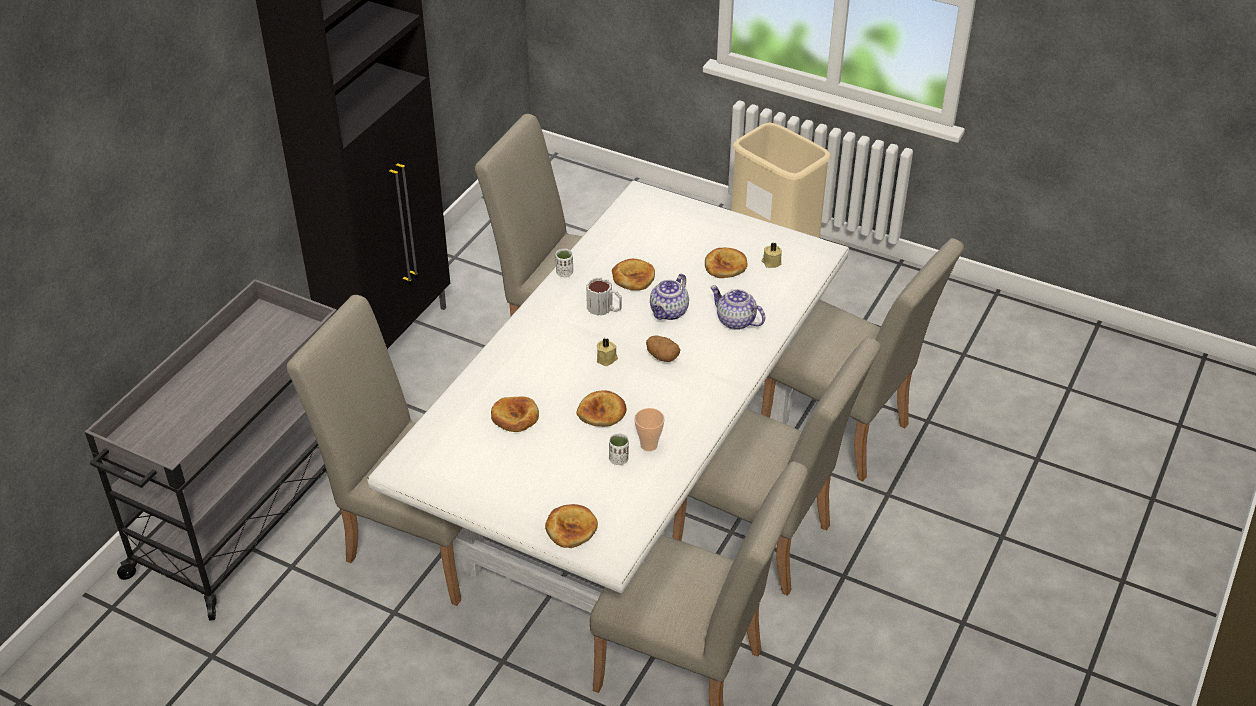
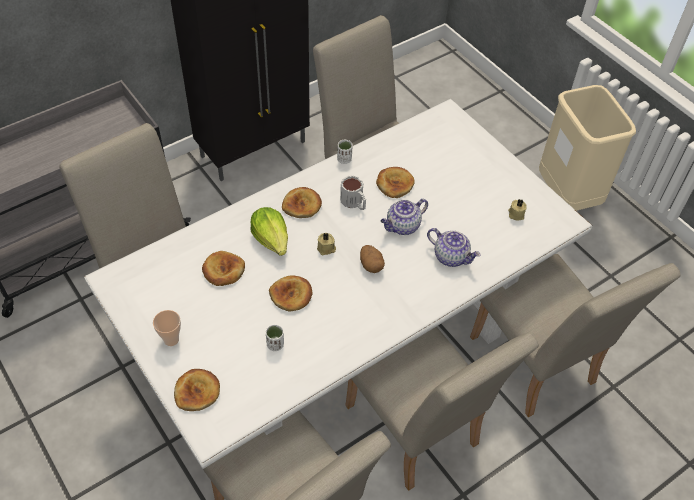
camera: 25 degrees right, 10 degrees up
(544, 371) = (272, 240): none -> lettuce
(649, 445) = (307, 342): cup -> cup (171, 339)
(725, 265) = (476, 202): bread -> bread (302, 205)
(735, 321) = (451, 256): teapot -> teapot turned 150 degrees clockwise

